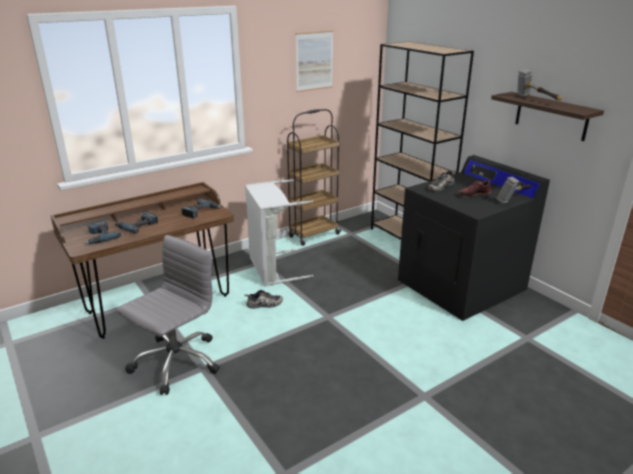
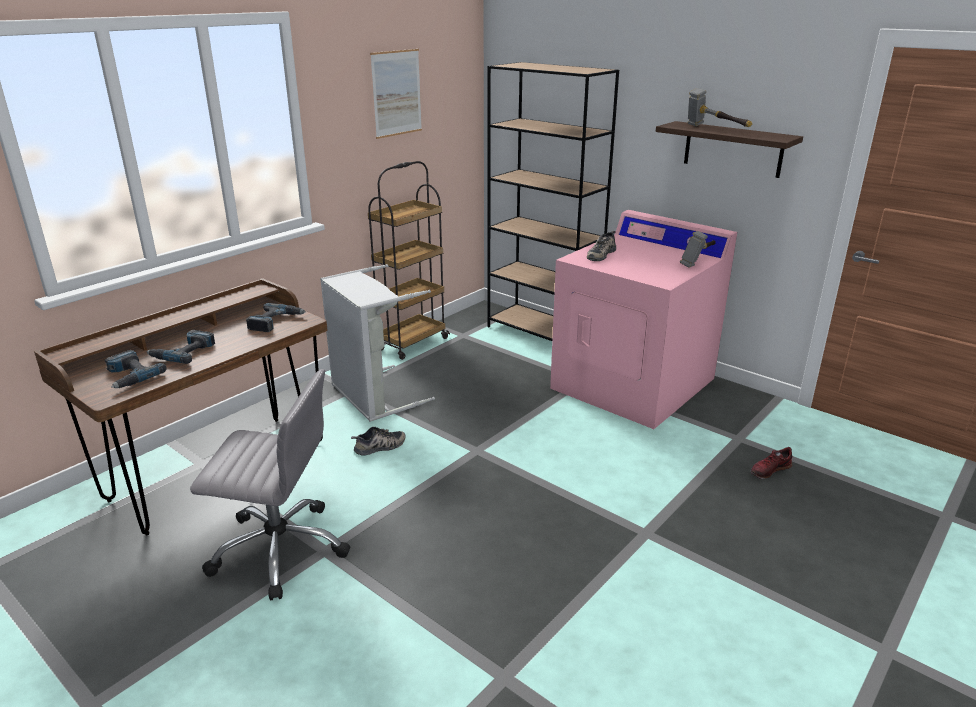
camera: 15 degrees left, 0 degrees up
(176, 362) = (280, 549): grey office chair -> grey office chair turned 75 degrees clockwise
(461, 285) = (633, 384): black washing machine -> pink washing machine
(473, 194) = (647, 260): shoe -> shoe (769, 470)

